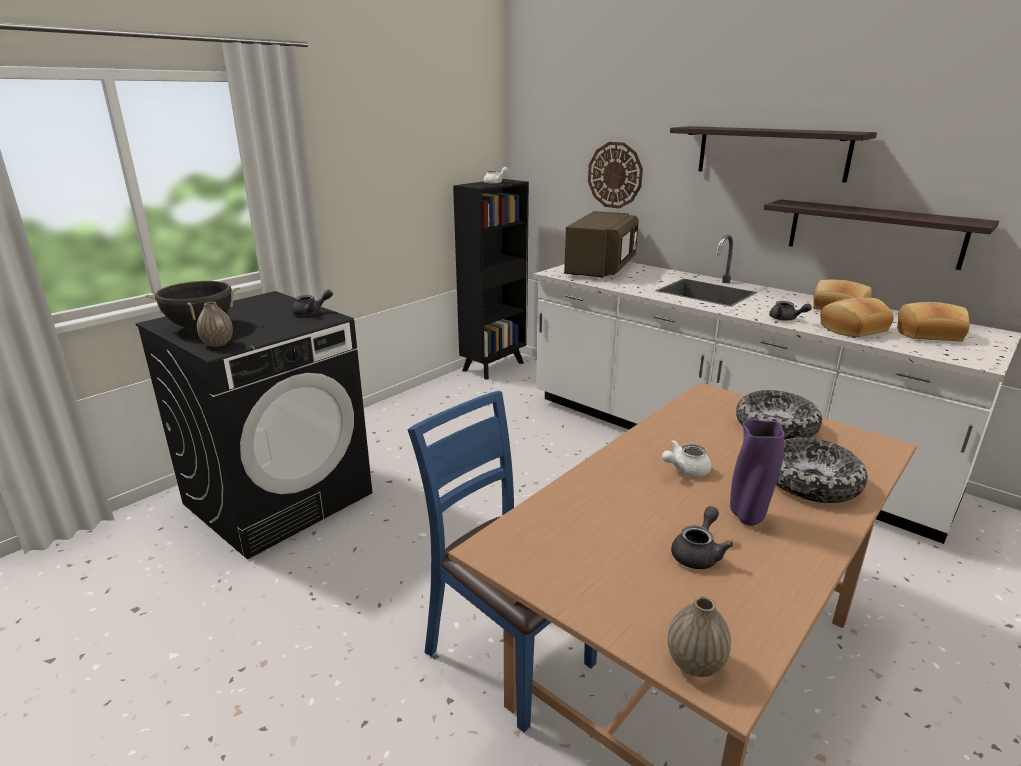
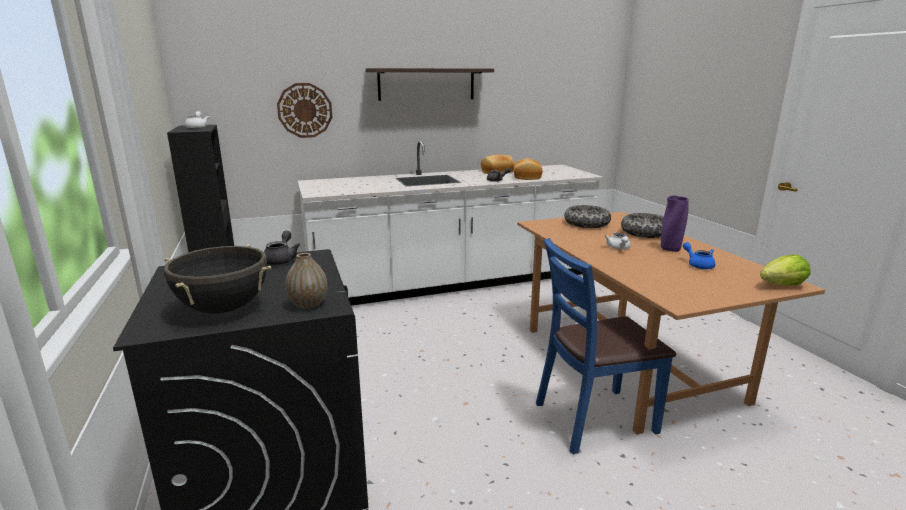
camera: 60 degrees left, 5 degrees down
(601, 268) = (333, 185): brown microwave -> none
(695, 664) = (782, 285): vase -> lettuce
(698, 553) = (698, 265): grey teapot -> blue teapot
(874, 233) = (491, 127): shelf -> none
(927, 334) = (547, 171): bread -> none

